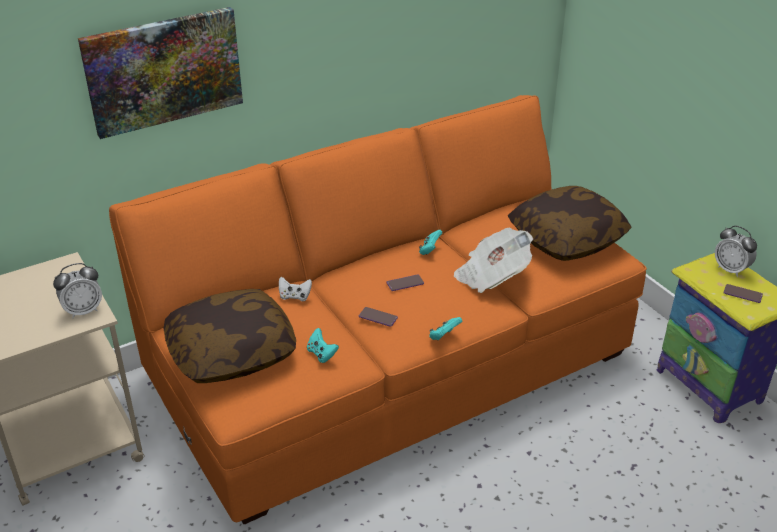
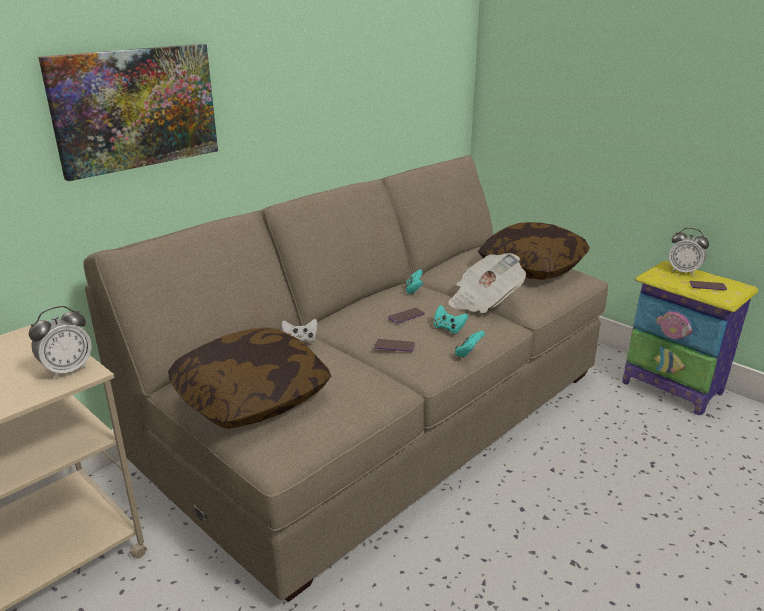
camera: 15 degrees left, 10 degrees down
(321, 354) = (354, 384): turquoise game controller -> turquoise game controller (448, 328)
(388, 365) = (381, 417): orange sofa -> beige sofa

